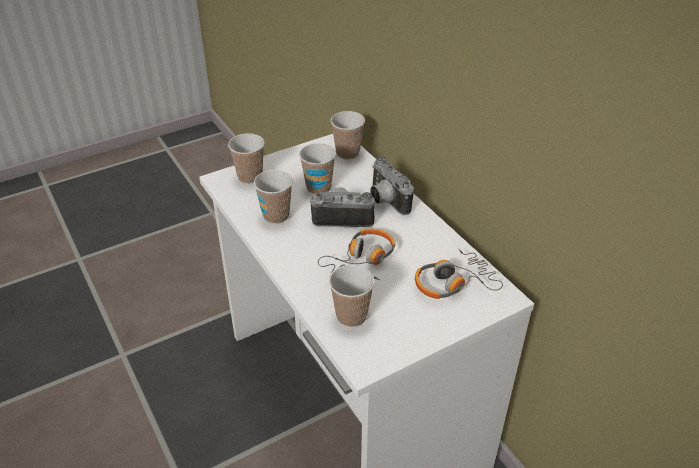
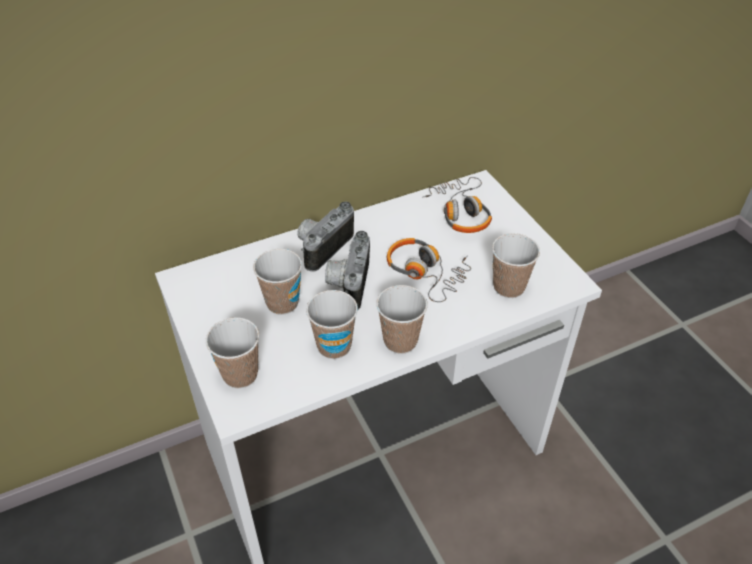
camera: 85 degrees left, 5 degrees up
(347, 153) = (214, 272): cup -> cup (400, 341)
(385, 201) = (322, 247): camera -> camera turned 150 degrees clockwise

